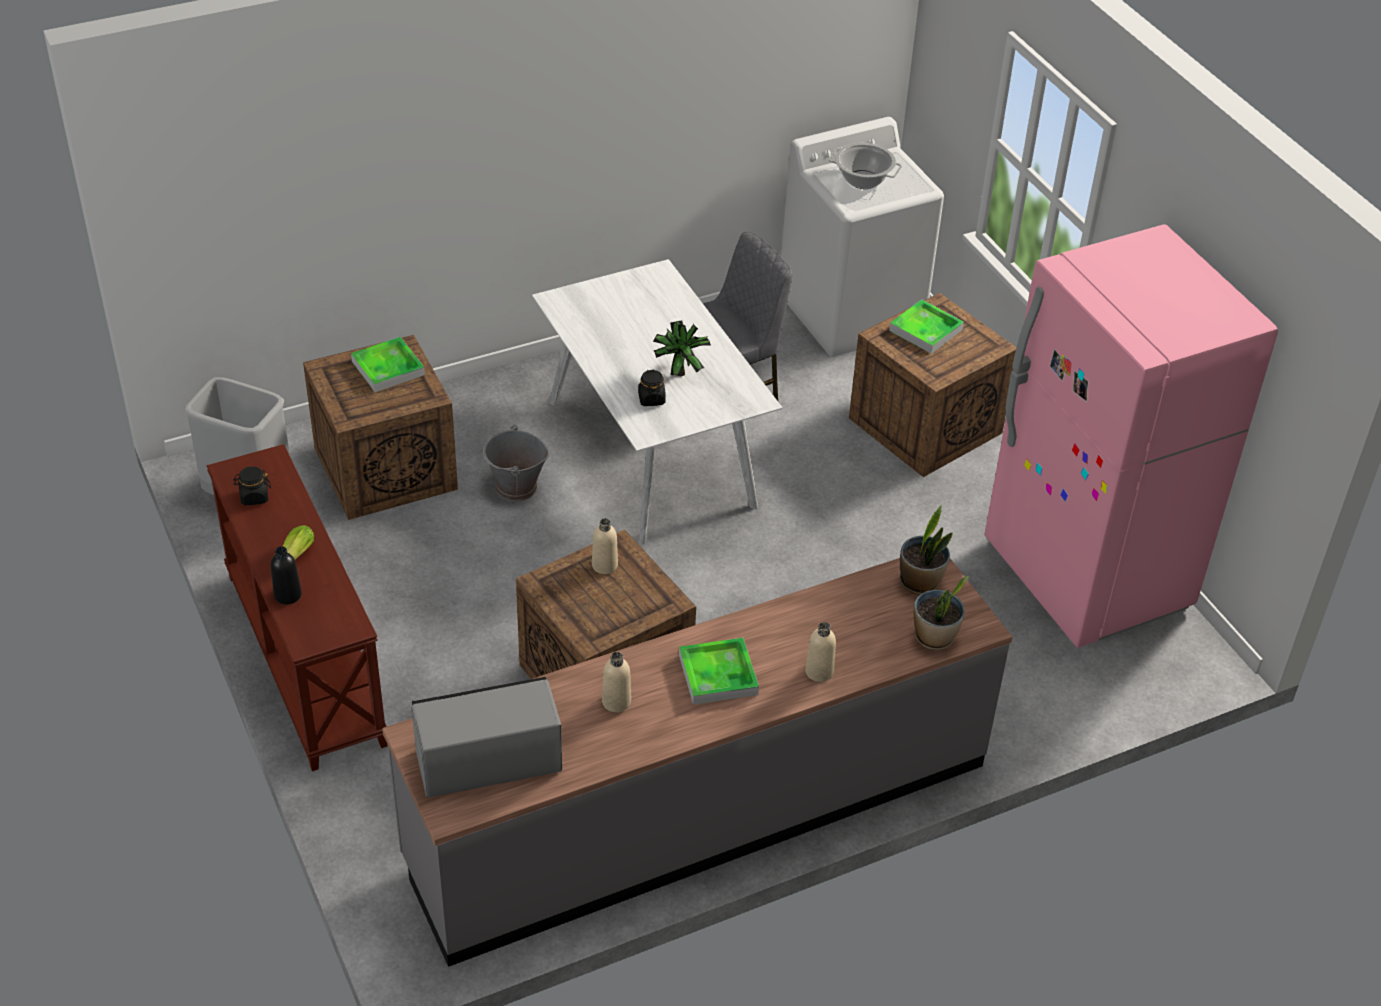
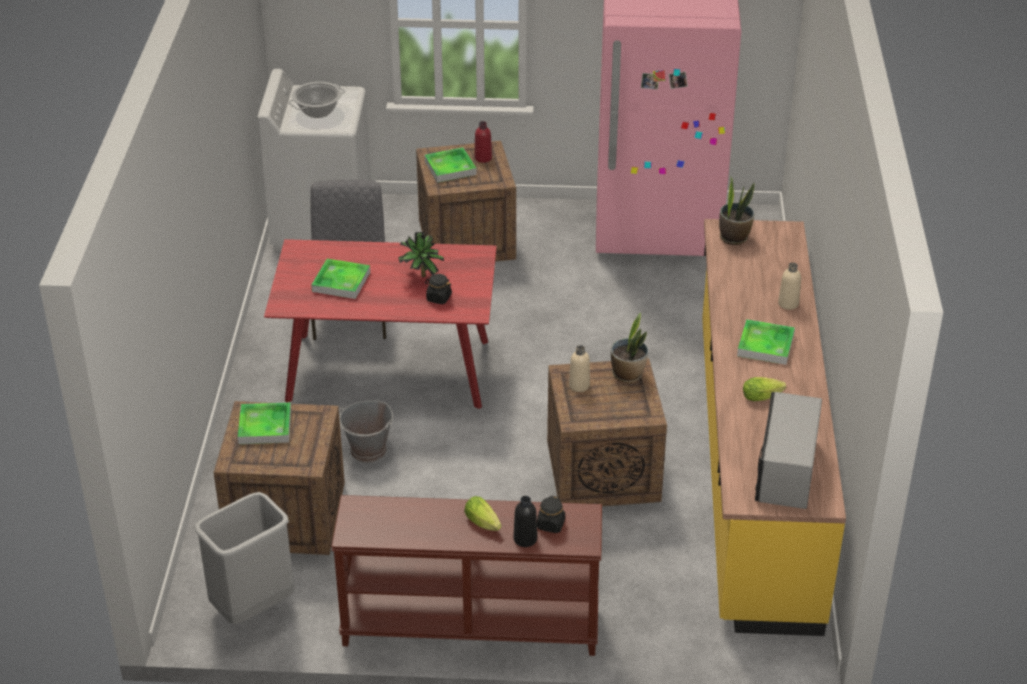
camera: 60 degrees left, 5 degrees down
(254, 497) = (394, 528): black jar -> black jar (551, 525)
(616, 701) = (764, 396): beige bottle -> lettuce
(626, 322) = (341, 282): none -> tray
(653, 453) = (389, 369): white dining table -> red dining table
(699, 811) = (754, 468): grey counter -> yellow counter
(934, 638) = (786, 249): potted plant -> potted plant (628, 374)
(968, 347) = (483, 158): none -> red bottle

